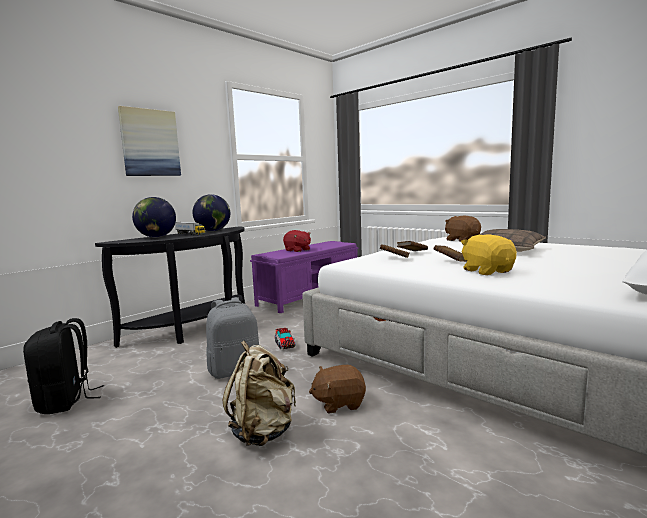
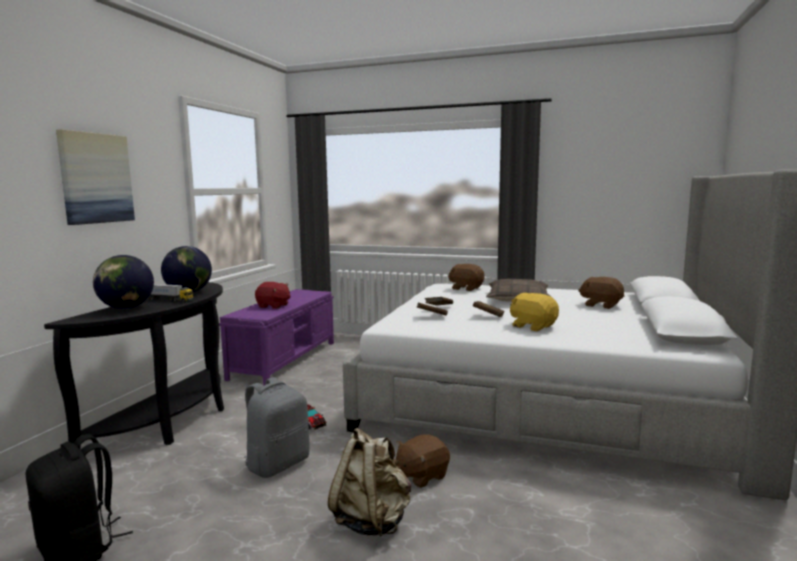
camera: 25 degrees left, 0 degrees up
(601, 258) = (601, 305): none -> brown plush toy

